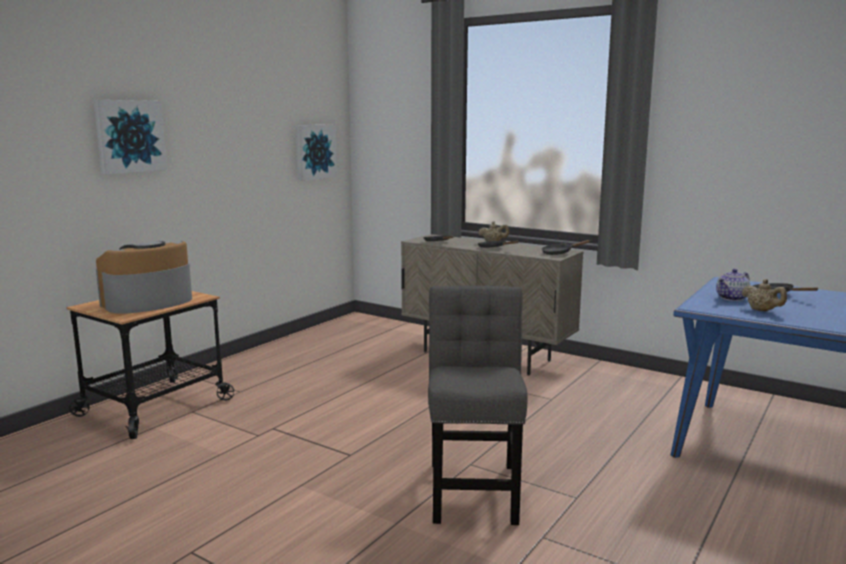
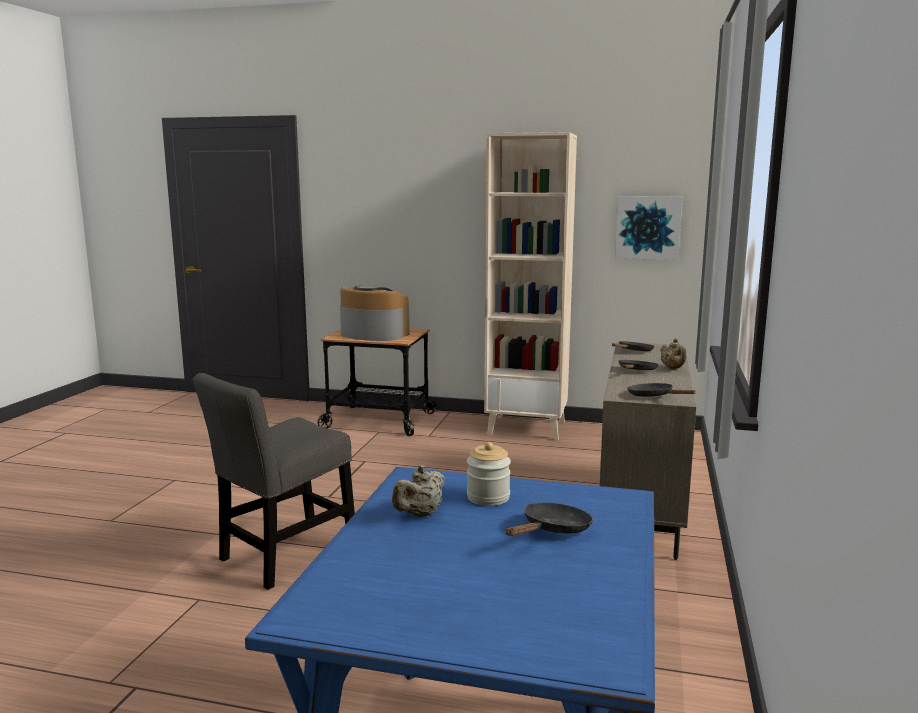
camera: 70 degrees right, 0 degrees up
(130, 136) = (420, 202): picture -> none
(276, 353) = (527, 428): none -> beige bookcase
(474, 488) = (283, 556): grey chair -> grey chair turned 150 degrees clockwise
(732, 298) = (488, 497): teapot -> jar

